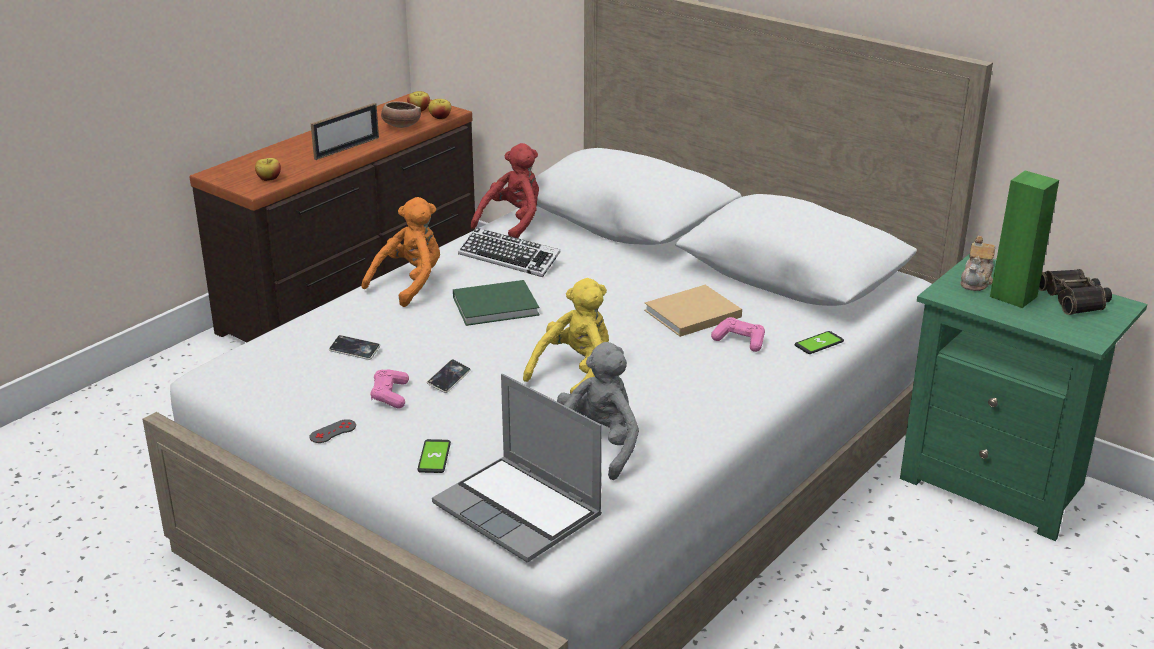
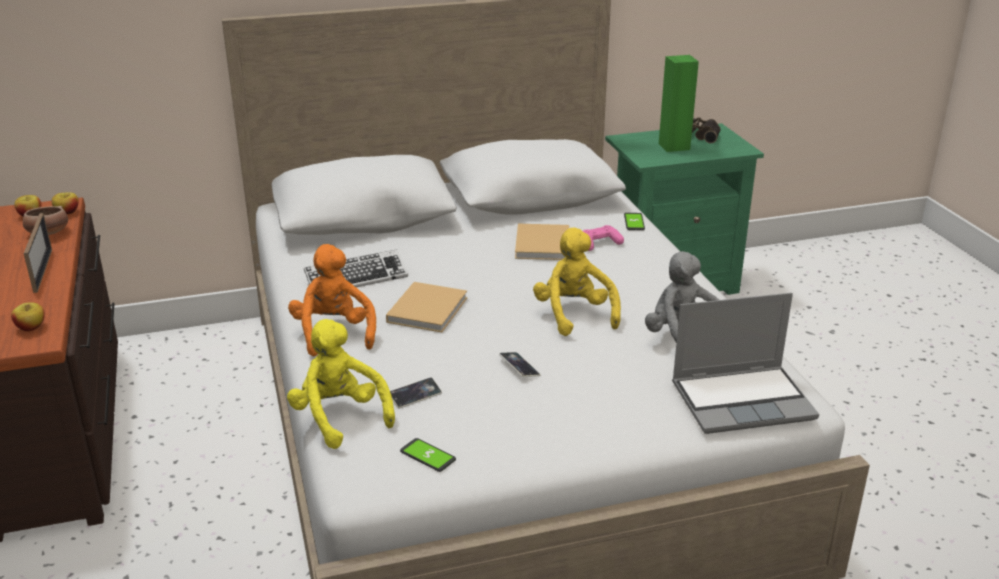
camera: 55 degrees left, 0 degrees up
(293, 332) = (339, 417): none -> yellow plush toy
(333, 431) = (542, 448): grey game controller -> none
(390, 395) = (513, 402): pink game controller -> none
(434, 457) = (632, 412): phone -> phone (427, 456)
(498, 305) = (428, 308): green book -> beige book
(513, 224) = (300, 257): red plush toy -> none
(976, 281) = (643, 147): teapot -> none

